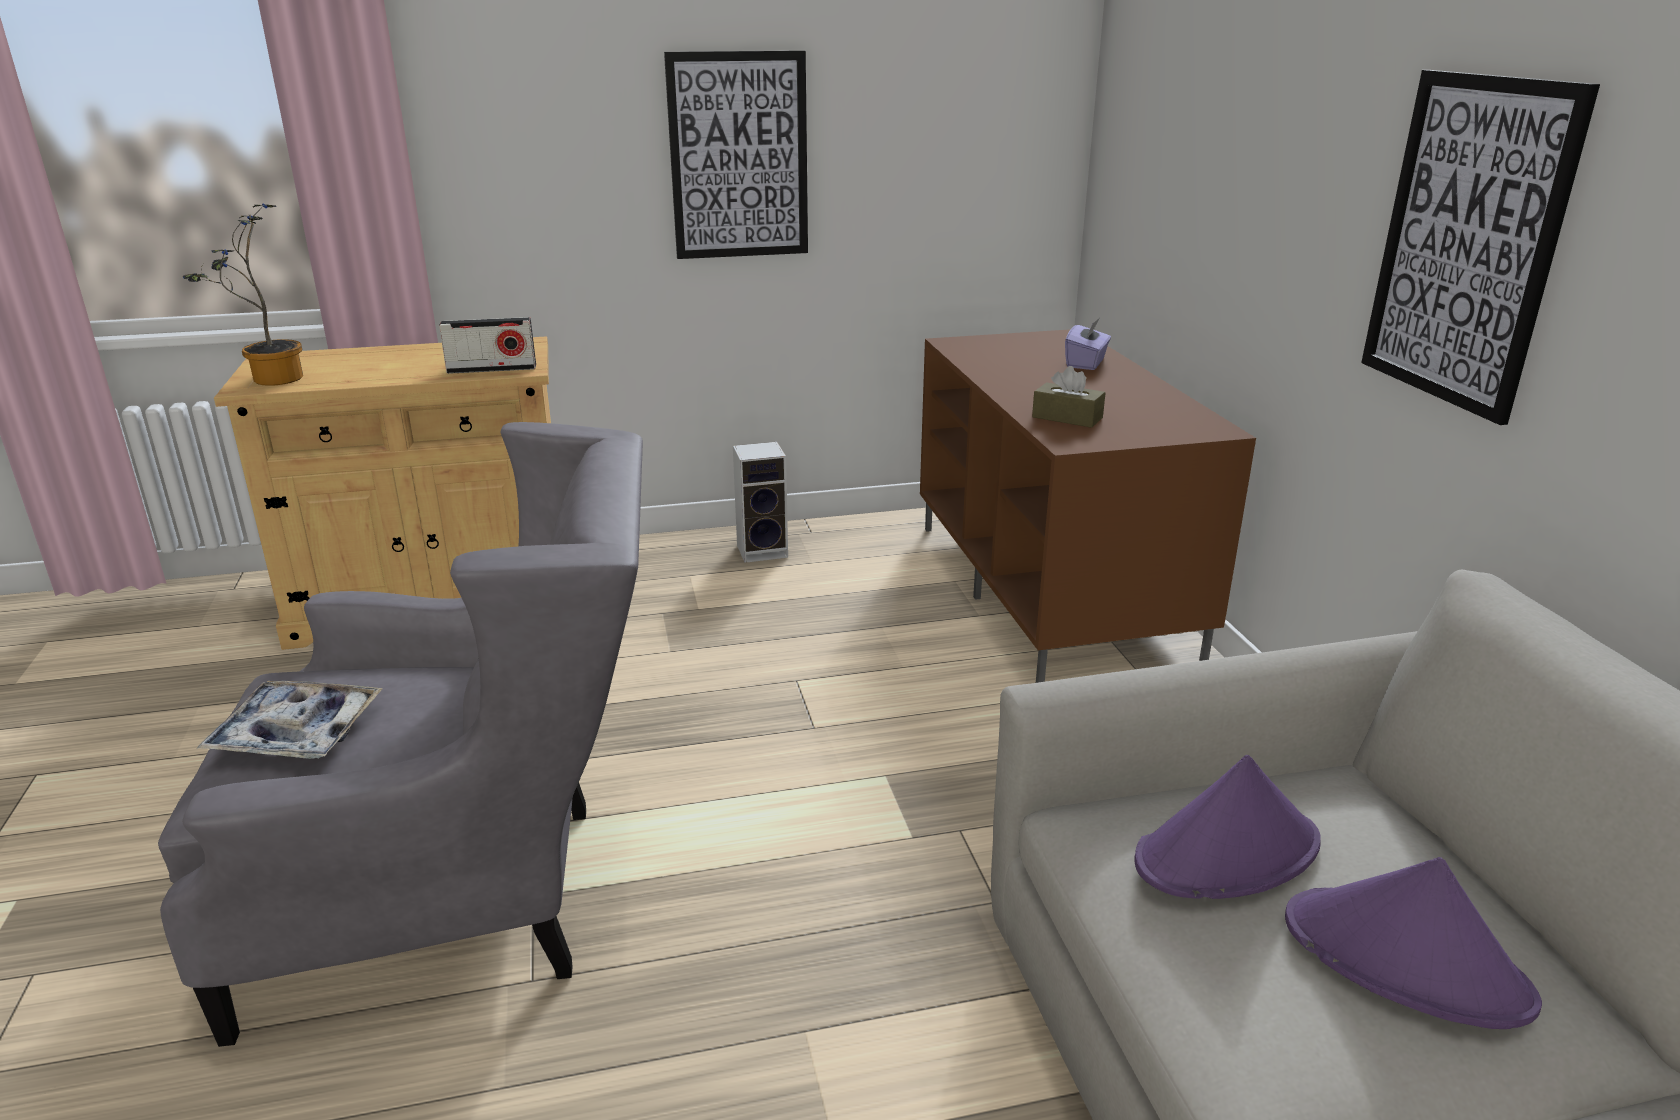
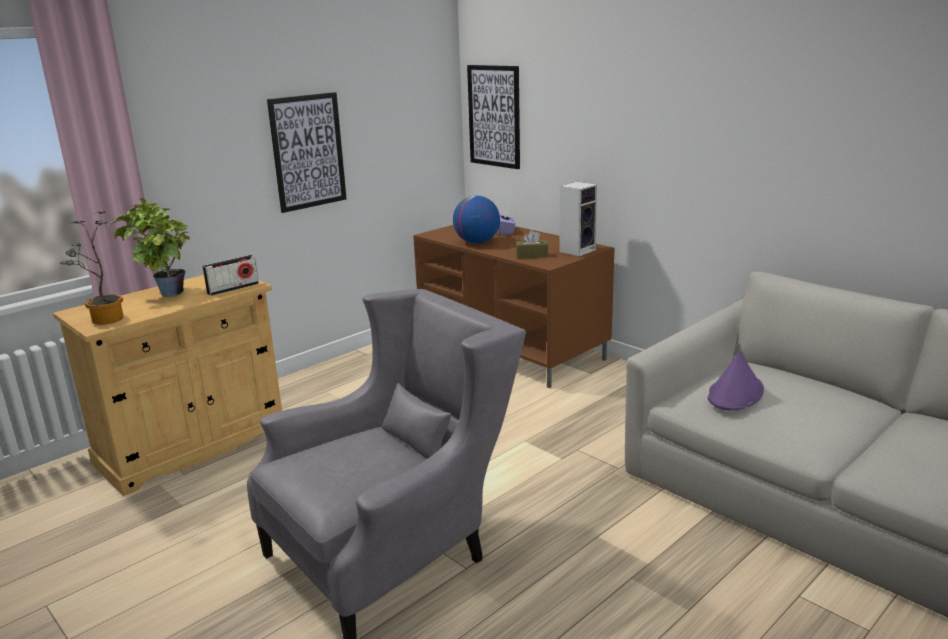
camera: 30 degrees left, 5 degrees down
(296, 733) = (332, 476): tray -> none
(405, 357) = (165, 293): none -> potted plant
(764, 550) = (353, 369): speaker -> speaker (577, 250)
(1007, 372) = (476, 242): none -> globe
(1406, 960) = (815, 403): purple hat -> none
(1467, 243) = (708, 149): picture -> picture (494, 116)

